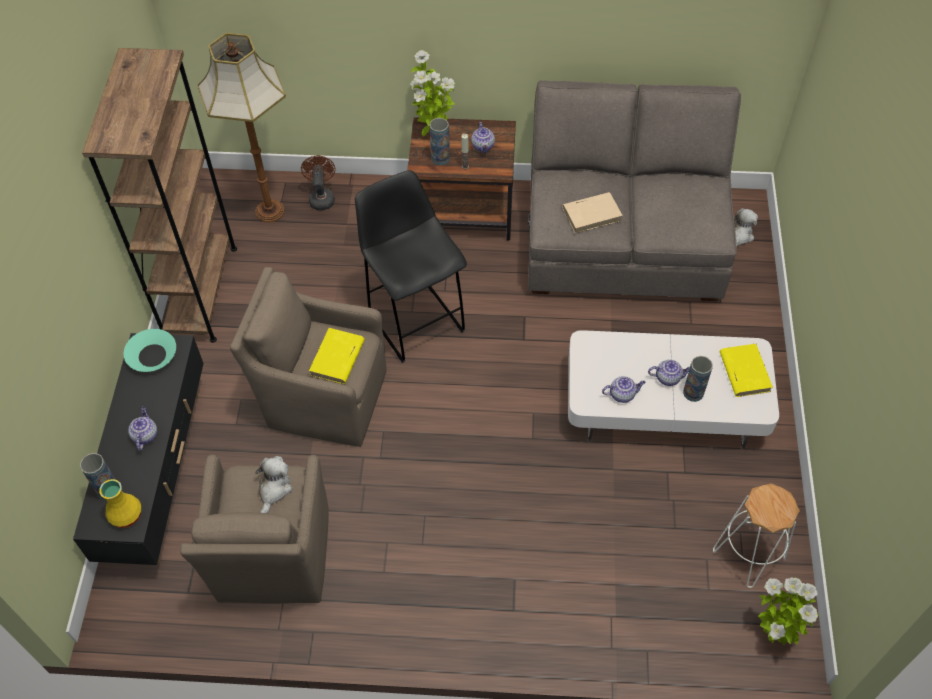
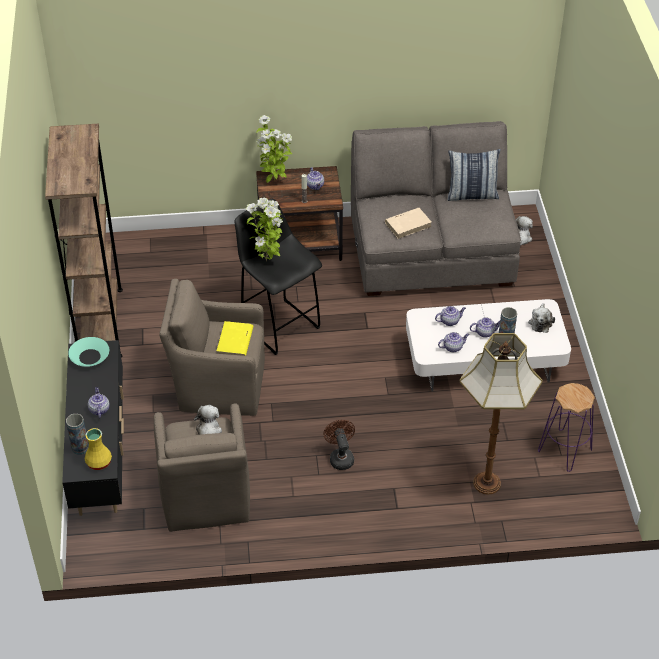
camera: 10 degrees left, 10 degrees down
(269, 212) = (143, 261): floor lamp -> floor lamp (487, 484)
(321, 197) = (183, 246): brown fan -> brown fan (340, 457)
(440, 158) = (284, 197): vase -> none
(625, 355) = (450, 321): none -> teapot
(682, 181) = (472, 195): none -> pillow
(744, 371) = (540, 322): yellow book -> plush toy
(749, 554) = (565, 450): white stool -> purple stool
(773, 634) = (591, 499): potted plant -> potted plant (267, 260)

